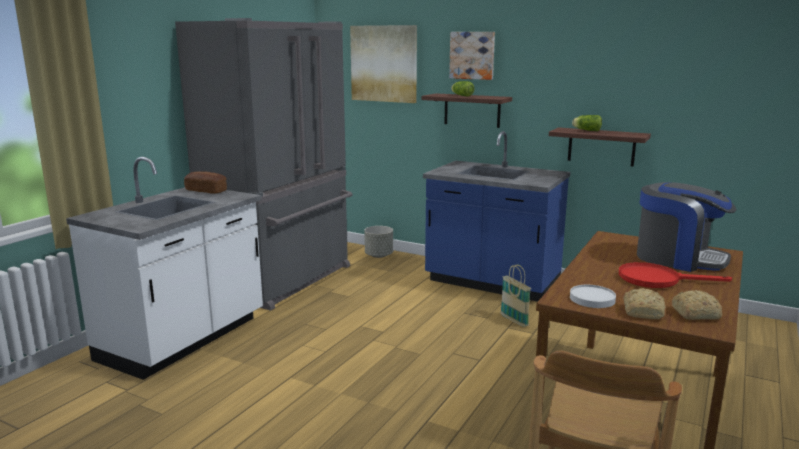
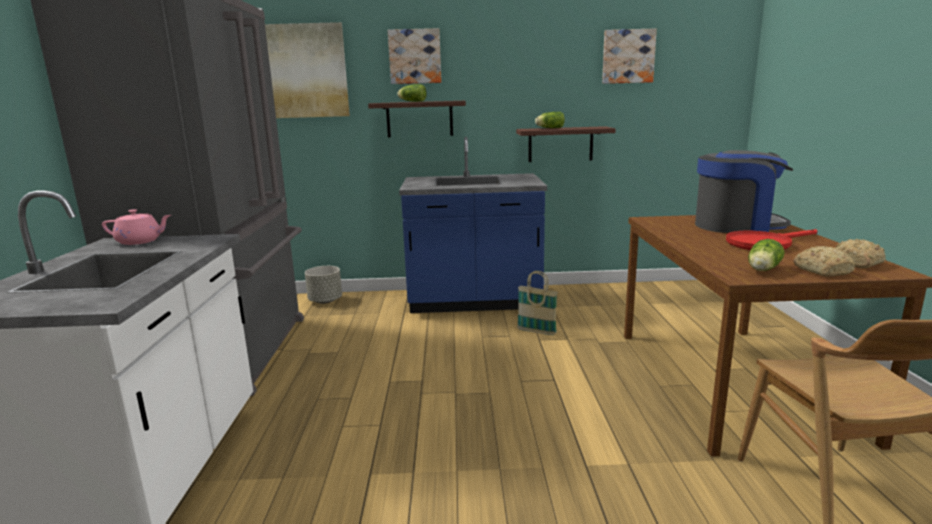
camera: 30 degrees left, 0 degrees up
(206, 191) = (140, 241): bread -> pink teapot
(592, 299) = (762, 270): white plate -> lettuce
(680, 64) = (628, 56): none -> picture

